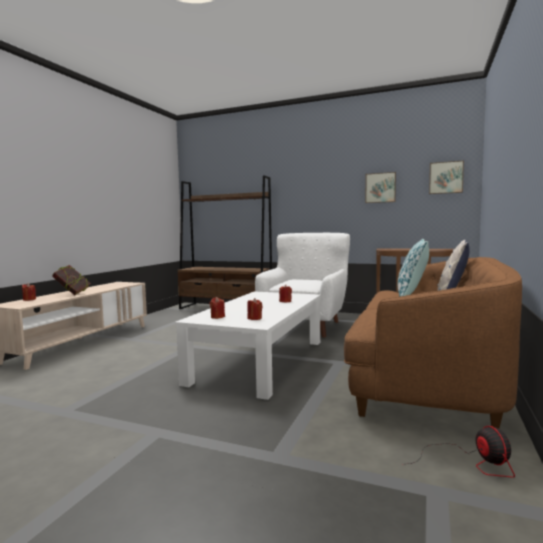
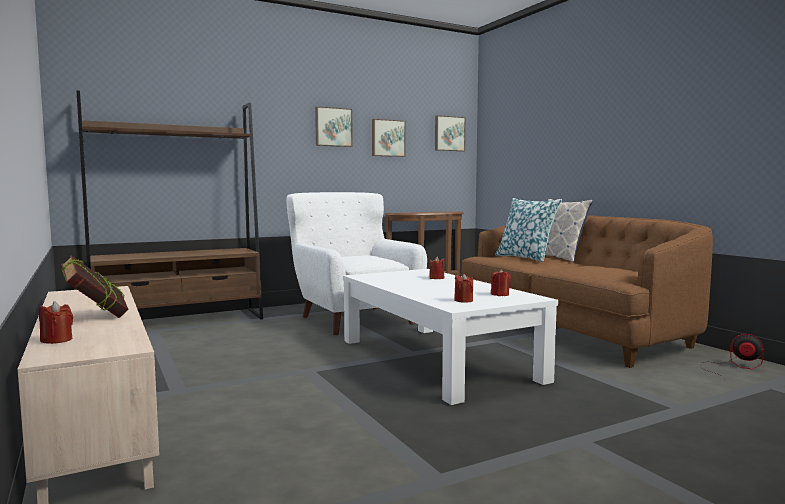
camera: 50 degrees left, 0 degrees up
(333, 184) = (333, 127): none -> picture

